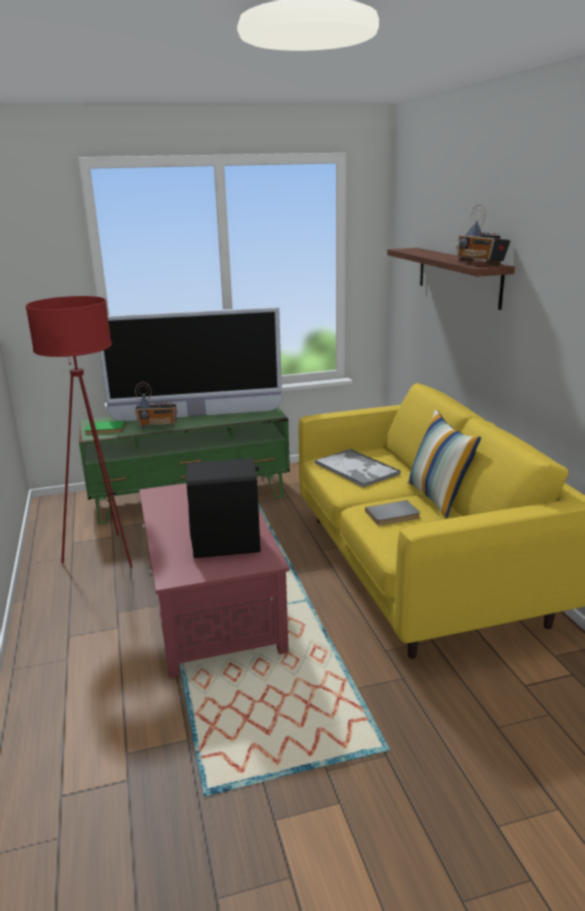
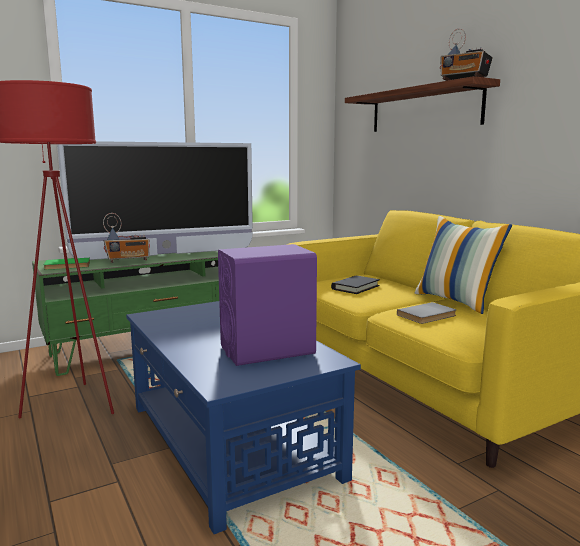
camera: 15 degrees left, 10 degrees down
(211, 605) = (230, 441): red coffee table -> blue coffee table
(226, 544) = (267, 350): black speaker -> purple speaker
(357, 469) = (355, 287): tray -> black book

